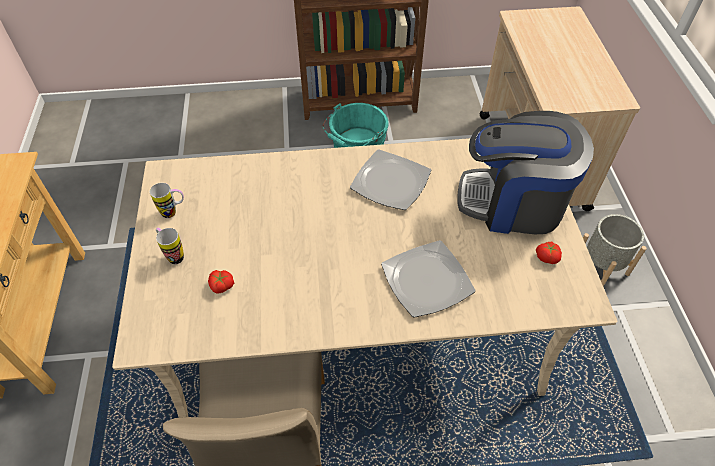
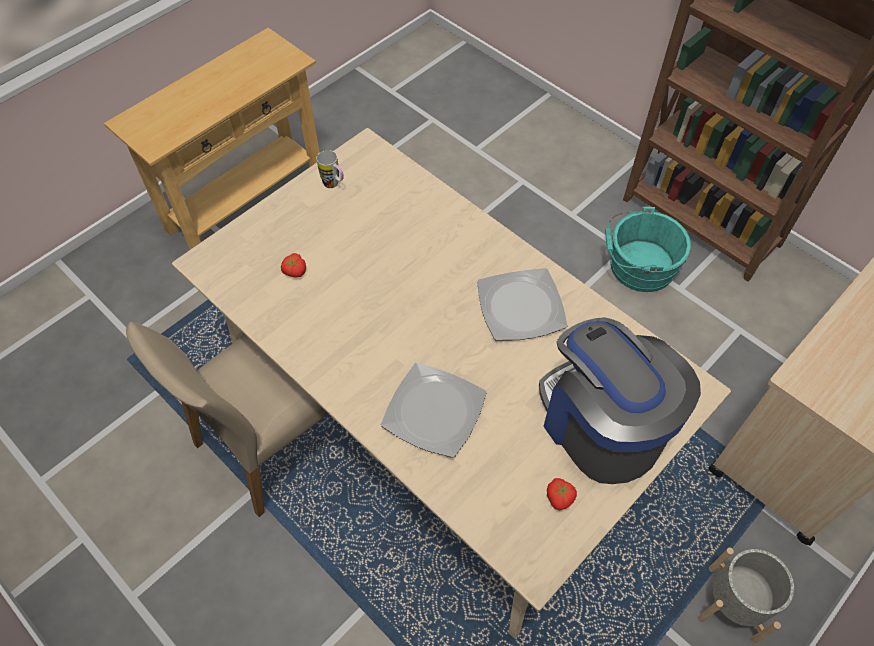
camera: 50 degrees right, 5 degrees up
(173, 255) = (294, 218): mug -> none

